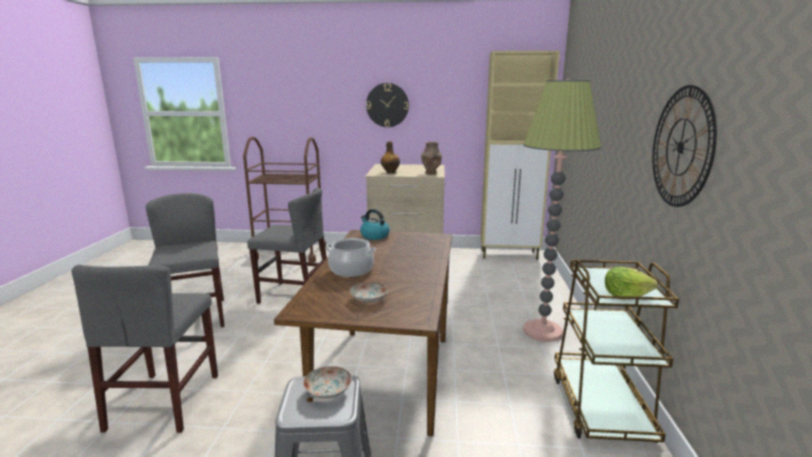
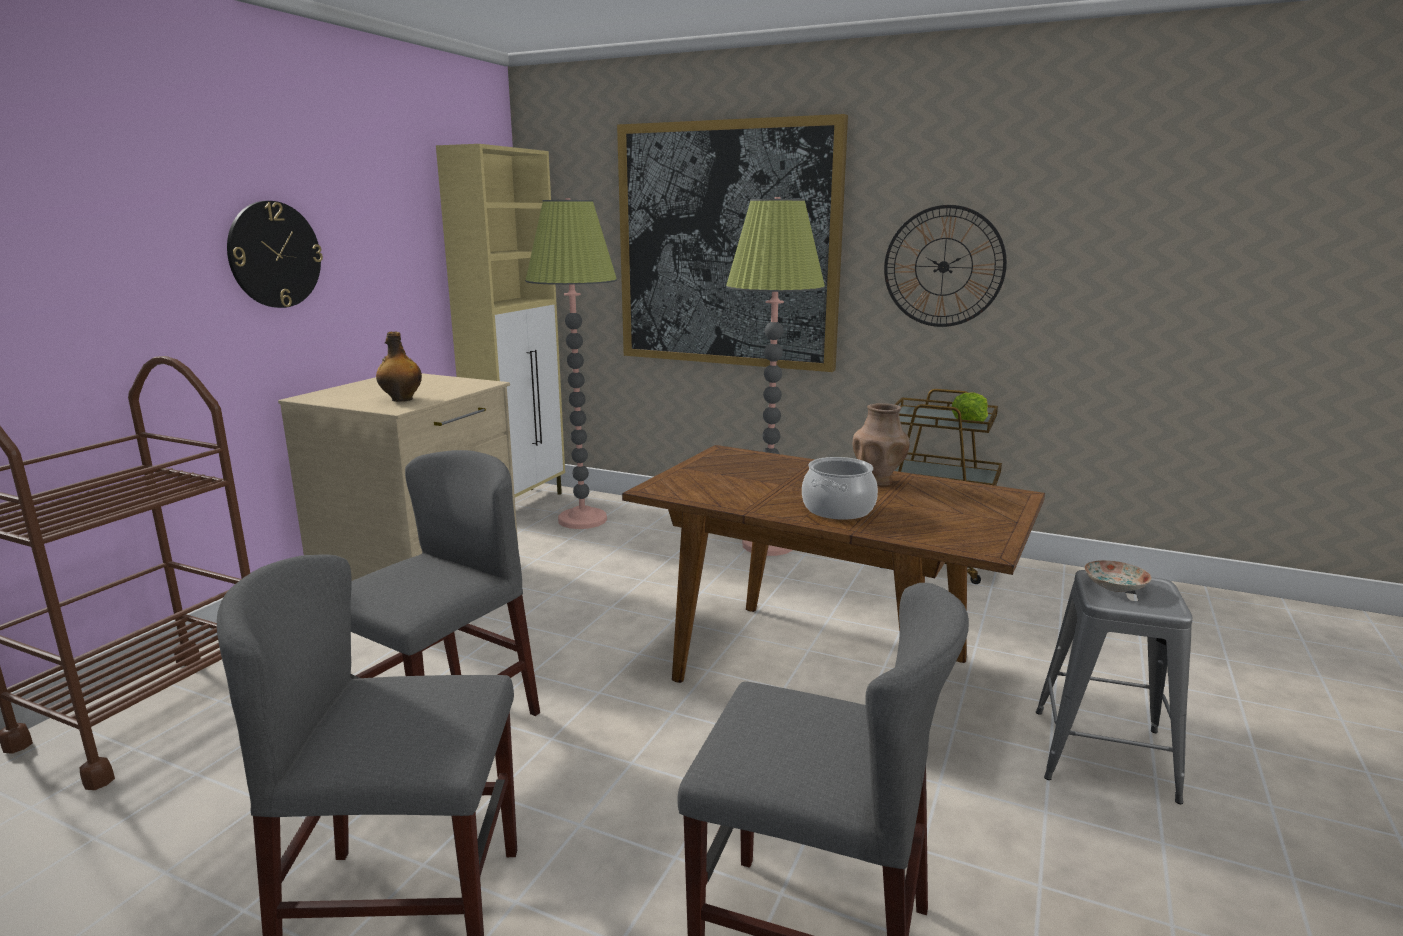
camera: 70 degrees left, 0 degrees up
(369, 298) = (951, 509): plate -> none
(374, 236) = (681, 482): kettle -> none
(431, 173) = (463, 383): brown vase -> brown vase (878, 481)
(509, 272) = (582, 520): none -> floor lamp
(604, 115) = (727, 246): none -> picture

